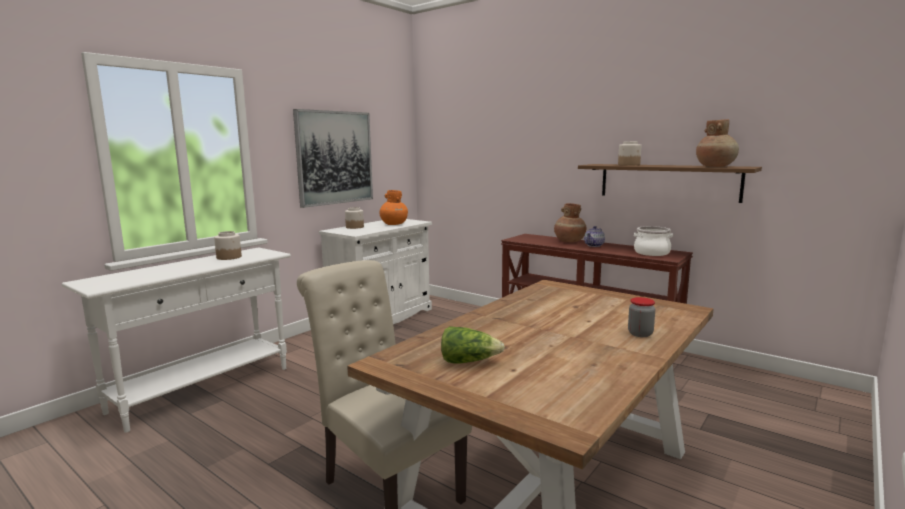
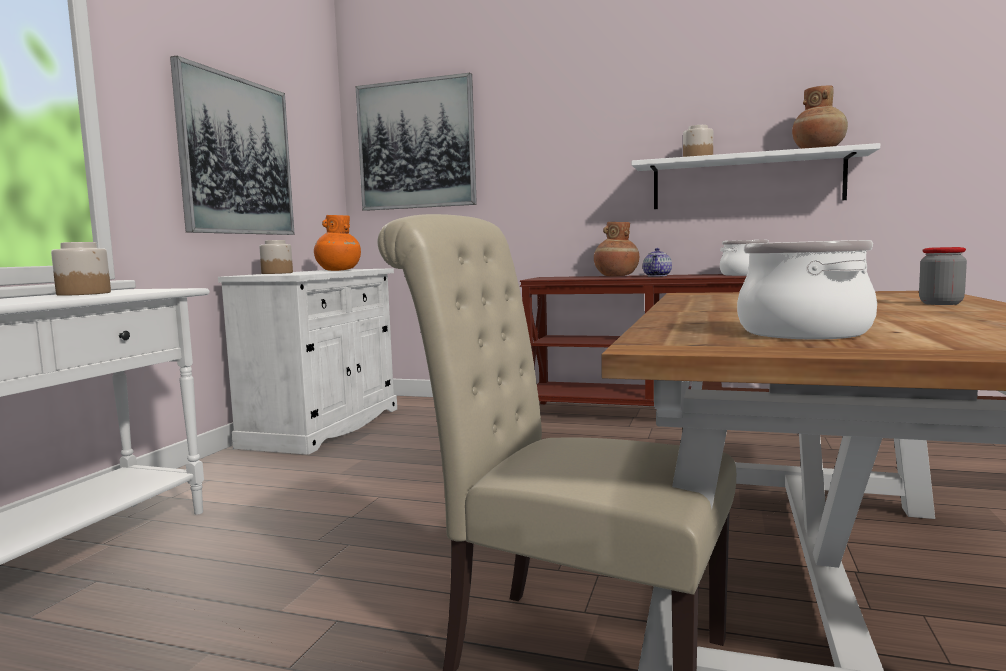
camera: 20 degrees left, 5 degrees down
(456, 137) = (416, 145): none -> picture
(468, 361) = (802, 333): lettuce -> cooking pot
(668, 182) = (746, 182): brown shelf -> white shelf

